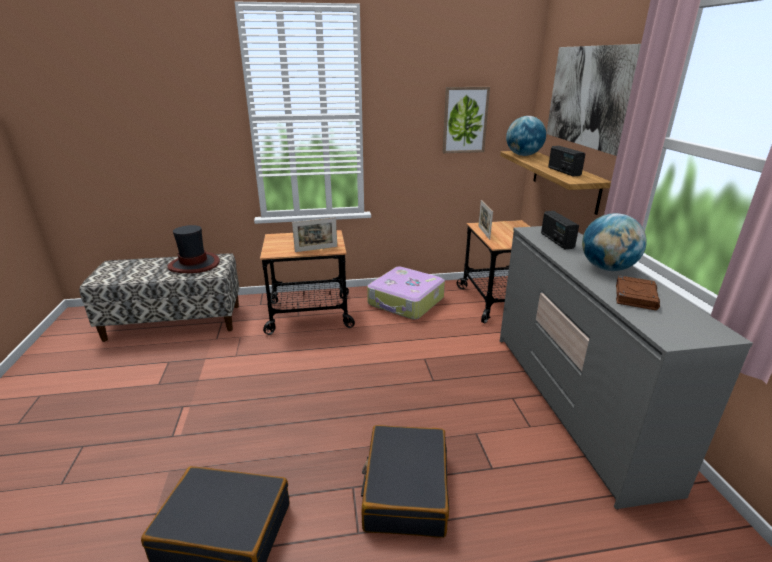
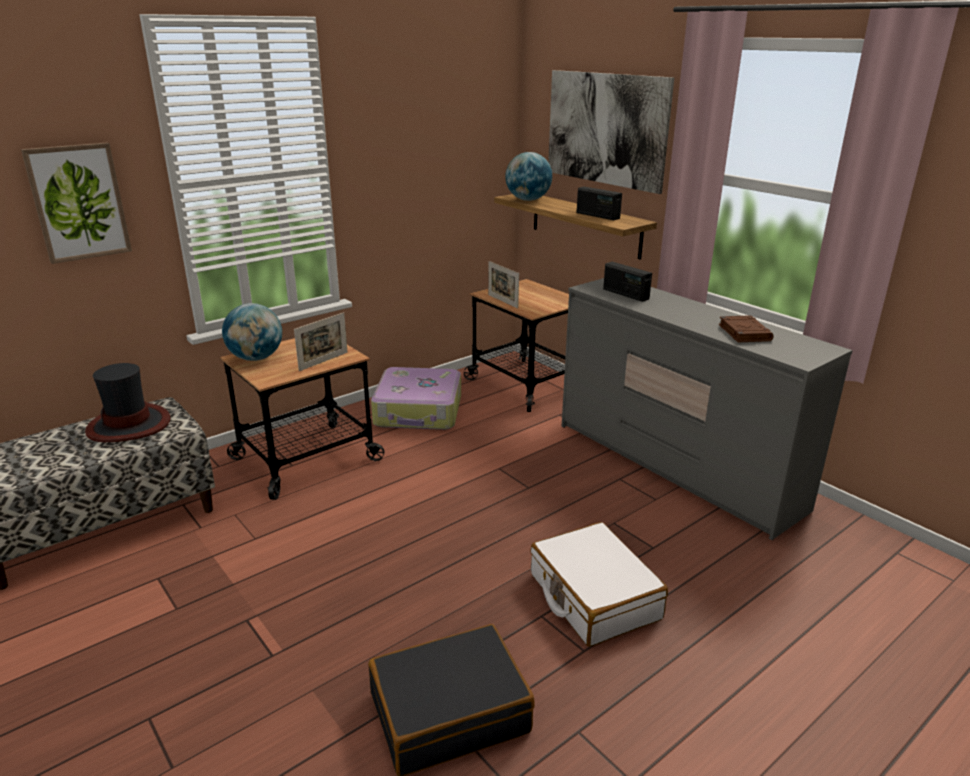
camera: 30 degrees left, 0 degrees up
(405, 489) = (593, 596): black suitcase -> white suitcase
(465, 120) = (449, 162): picture -> picture (78, 202)
(607, 268) = (697, 313): globe -> globe (256, 358)

